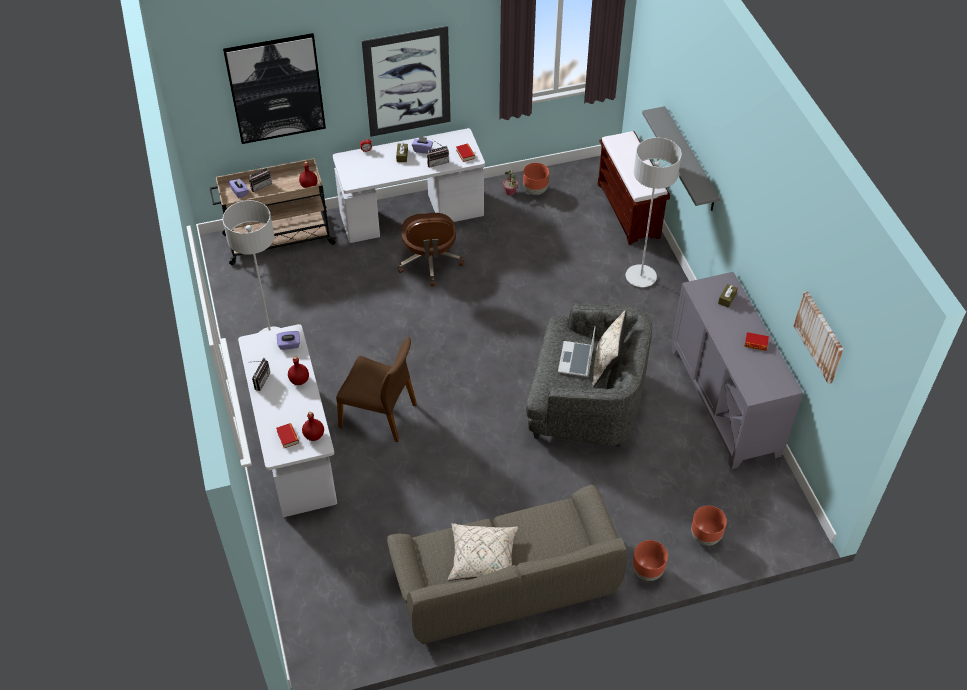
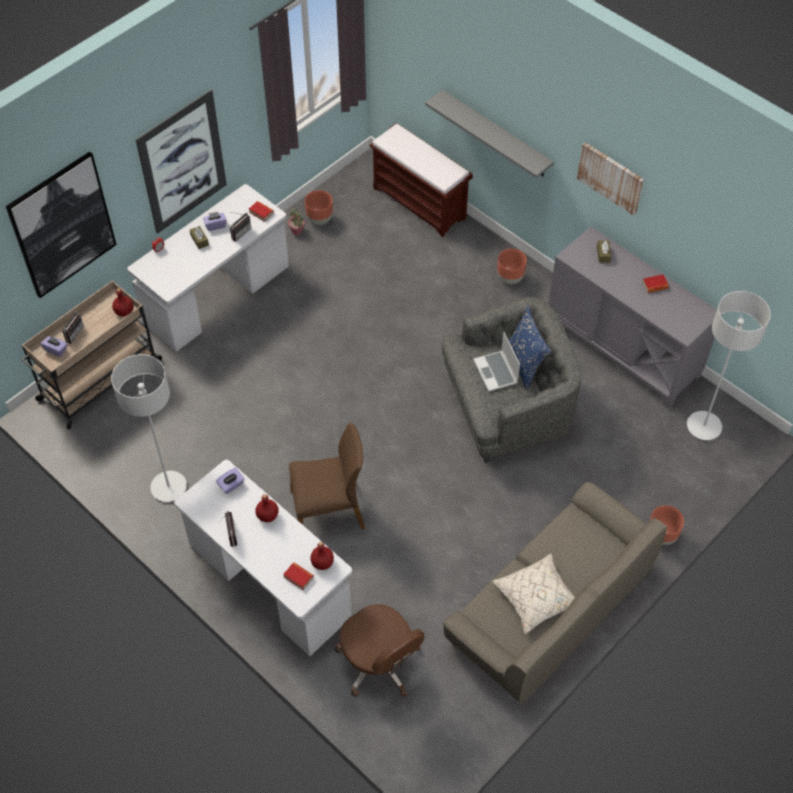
camera: 30 degrees left, 5 degrees up
(430, 262) = (269, 336): brown office chair -> brown office chair (379, 663)
(607, 365) = (525, 364): beige pillow -> blue pillow
(640, 277) = (474, 264): grey floor lamp -> grey floor lamp (704, 426)
(705, 537) = (687, 480): brown planter -> brown planter (510, 278)
(819, 336) = (736, 258): picture -> picture (610, 177)

